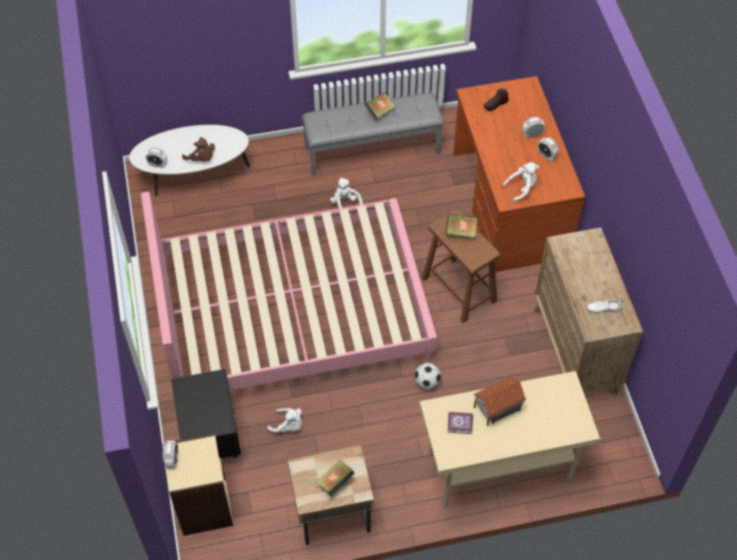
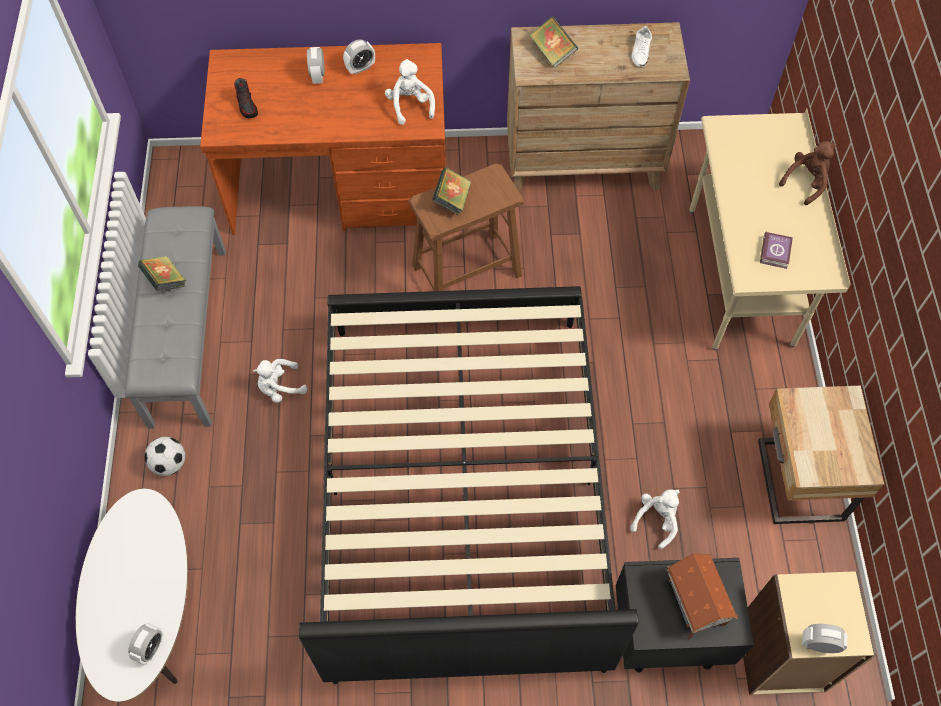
camera: 80 degrees left, 5 degrees up
(201, 158) = (161, 570): brown plush toy -> brown plush toy (806, 182)
(292, 311) = (461, 488): pink bed -> black bed
(335, 482) = (834, 429): book -> book (552, 52)
(427, 382) = (607, 334): football -> football (169, 464)
(496, 408) = (753, 207): toy house -> toy house (693, 604)

